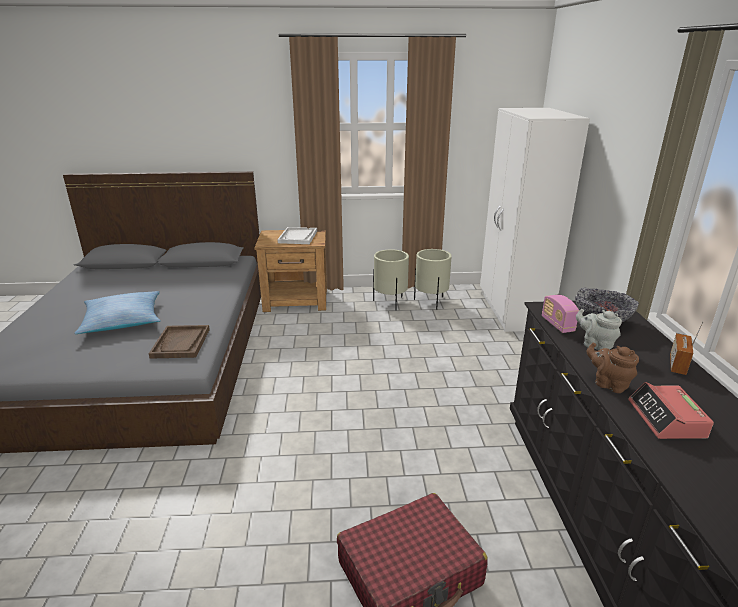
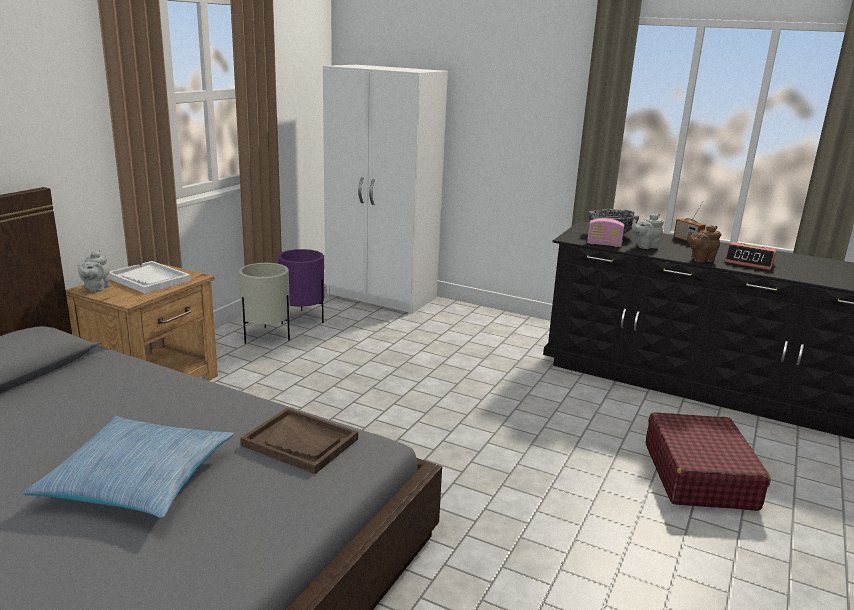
camera: 60 degrees left, 5 degrees down
(270, 234) = (96, 288): none -> grey teapot
(431, 301) = (302, 318): beige planter -> purple planter

